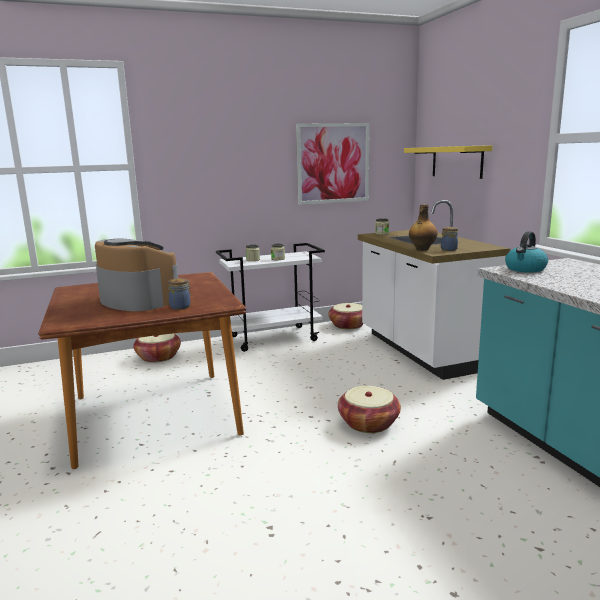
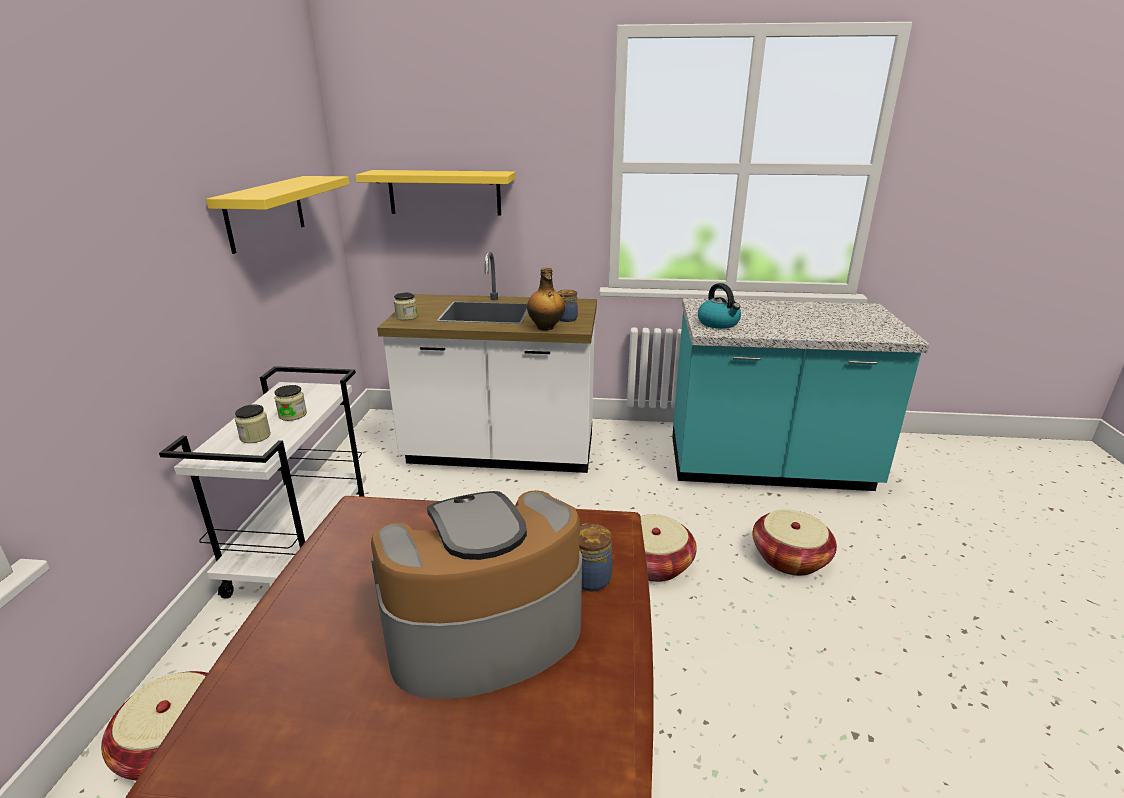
camera: 65 degrees left, 10 degrees up
(333, 163) = (265, 212): picture -> yellow shelf
(348, 325) = (353, 469): basket -> basket (790, 558)

